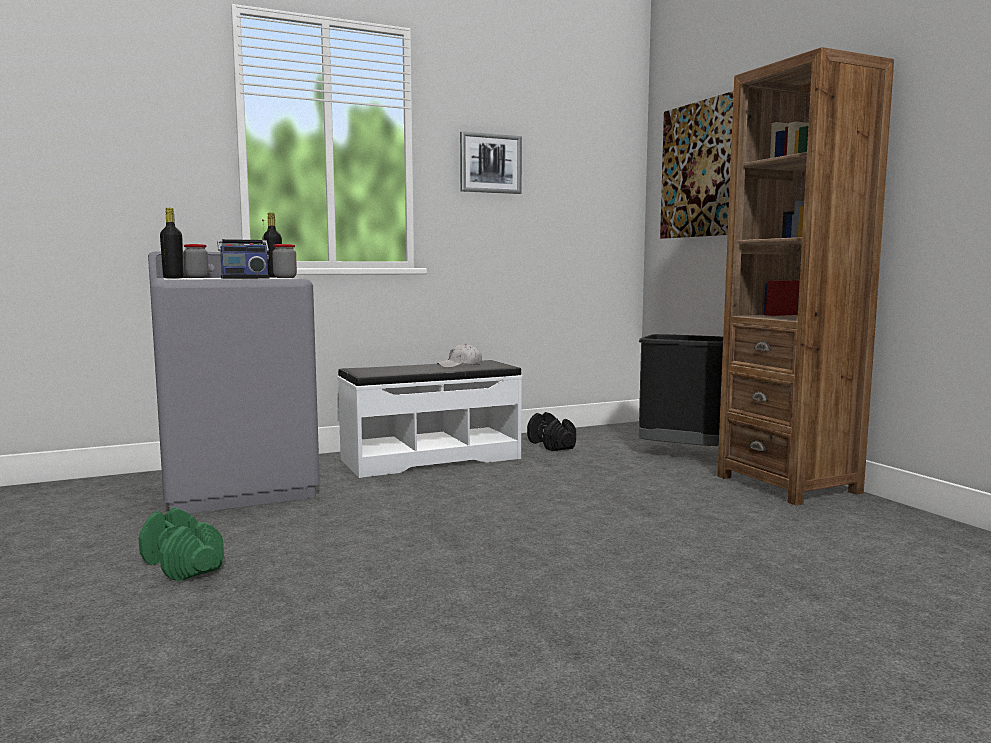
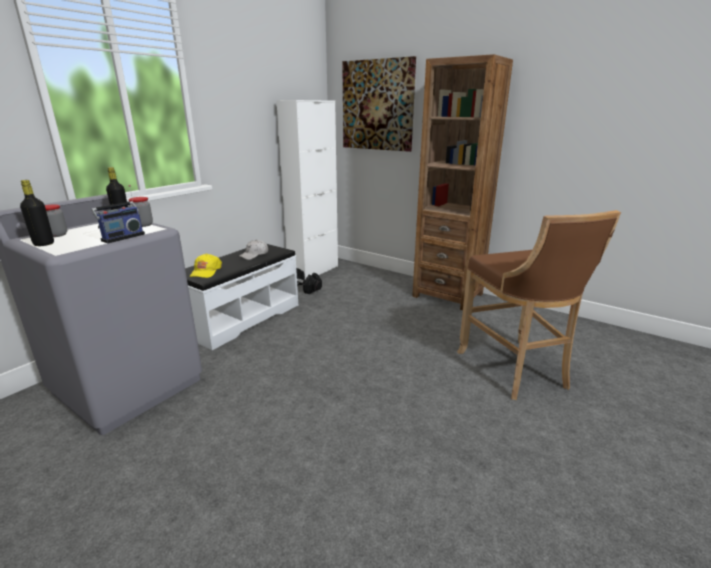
camera: 30 degrees left, 15 degrees up
(181, 565) = (171, 487): green dumbbell -> none
(378, 370) = (206, 271): none -> yellow cap
(490, 163) = (241, 100): picture -> none
(589, 432) = (313, 271): none -> white cabinet
(683, 454) = (380, 281): black trash can -> none
(794, 583) = (515, 370): none -> brown stool

